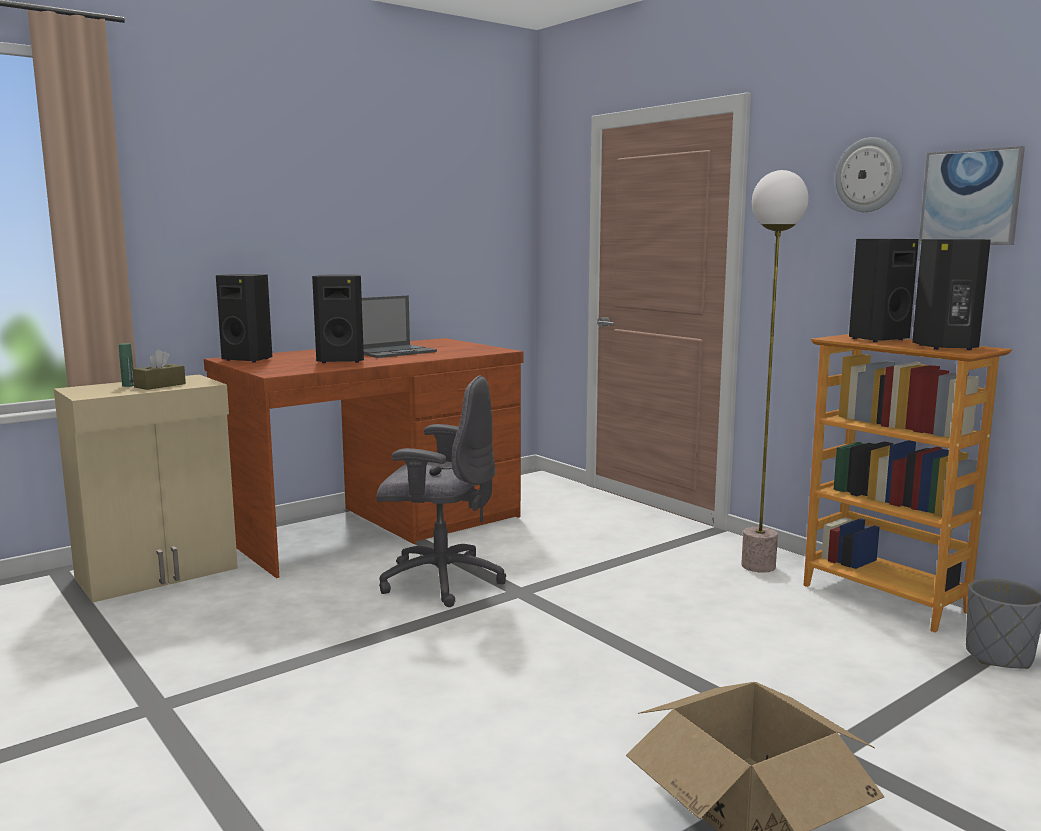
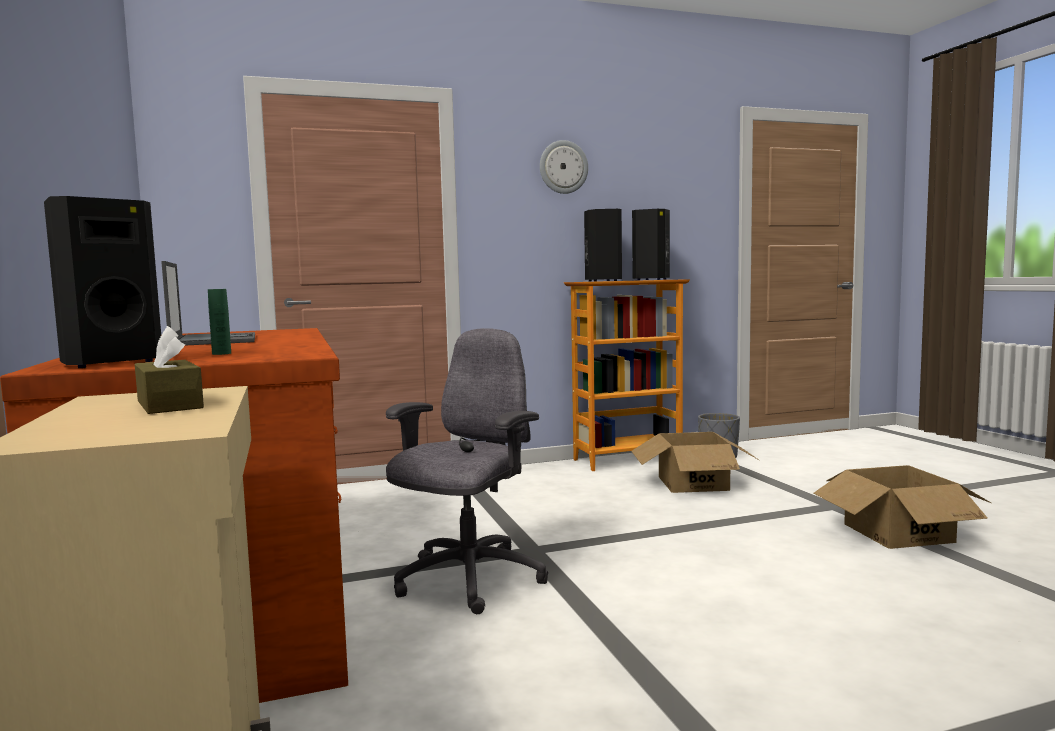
camera: 70 degrees left, 5 degrees down
(128, 385) = (110, 417): green bottle -> green bottle (221, 353)
(341, 360) = (245, 346): black speaker -> none
(758, 566) = (548, 474): floor lamp -> none
(826, 647) = (693, 483): none -> cardboard box
(970, 197) = (630, 187): picture -> none

